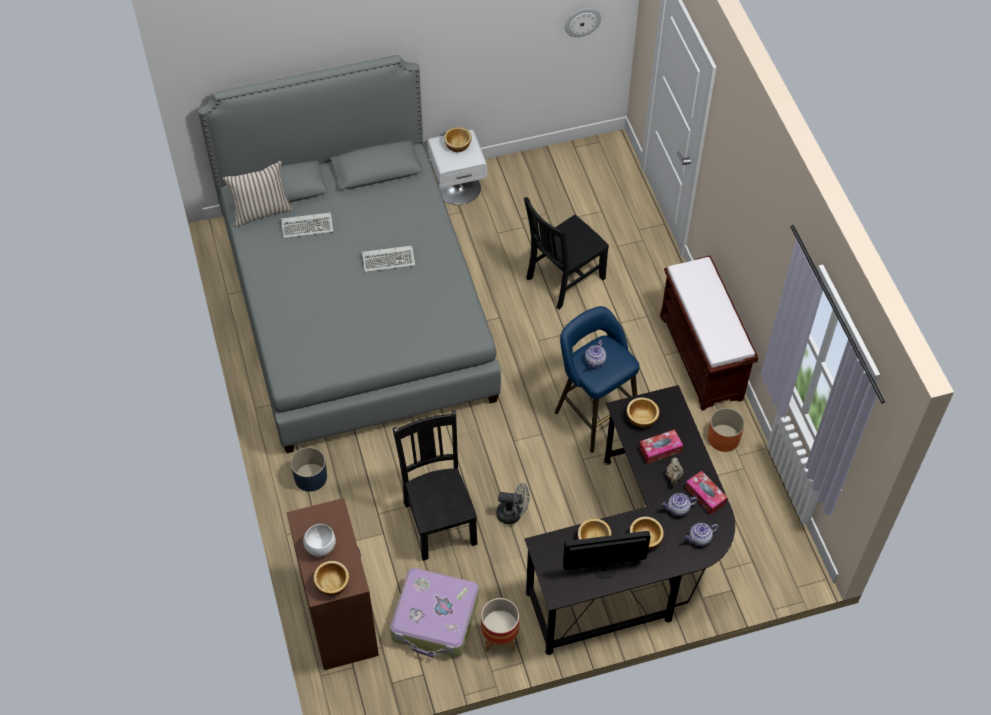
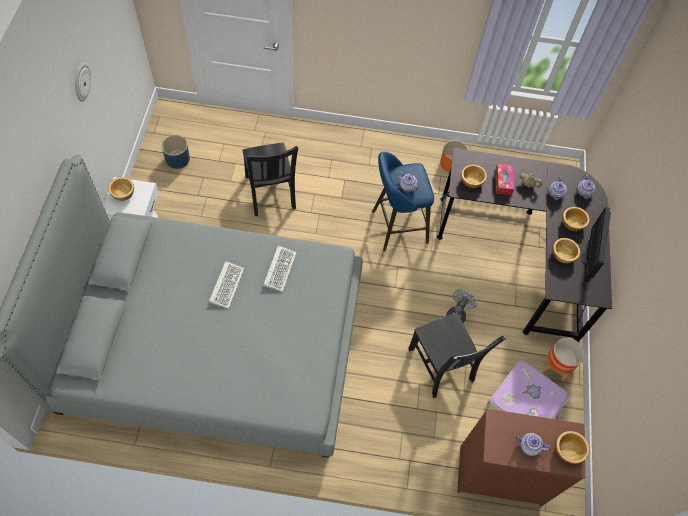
camera: 70 degrees left, 5 degrees up
(261, 211) = (107, 366): beige pillow -> none
(308, 226) = (150, 333): keyboard -> keyboard (279, 268)
(311, 477) = (360, 447): blue planter -> blue planter (177, 159)
(320, 546) = (528, 446): white bowl -> teapot
(439, 520) = (442, 367): black chair -> black chair turned 120 degrees counterclockwise
(582, 21) = (117, 29): wall clock -> wall clock (81, 82)
(702, 358) = (383, 145): brown bench -> none
(705, 495) = (550, 174): tissue box -> none

